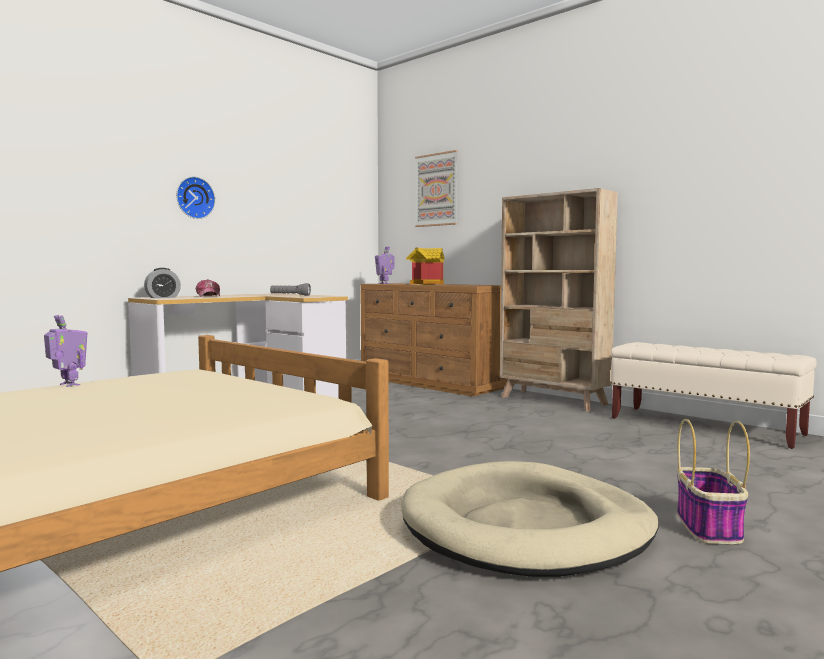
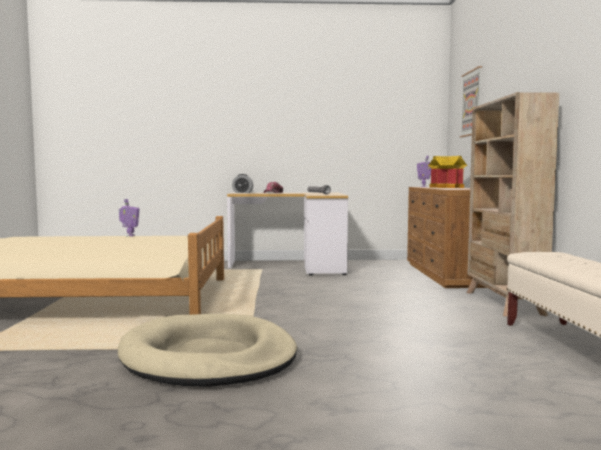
camera: 45 degrees right, 0 degrees up
(194, 198) = (279, 127): wall clock -> none
(709, 528) = (299, 397): basket -> none

